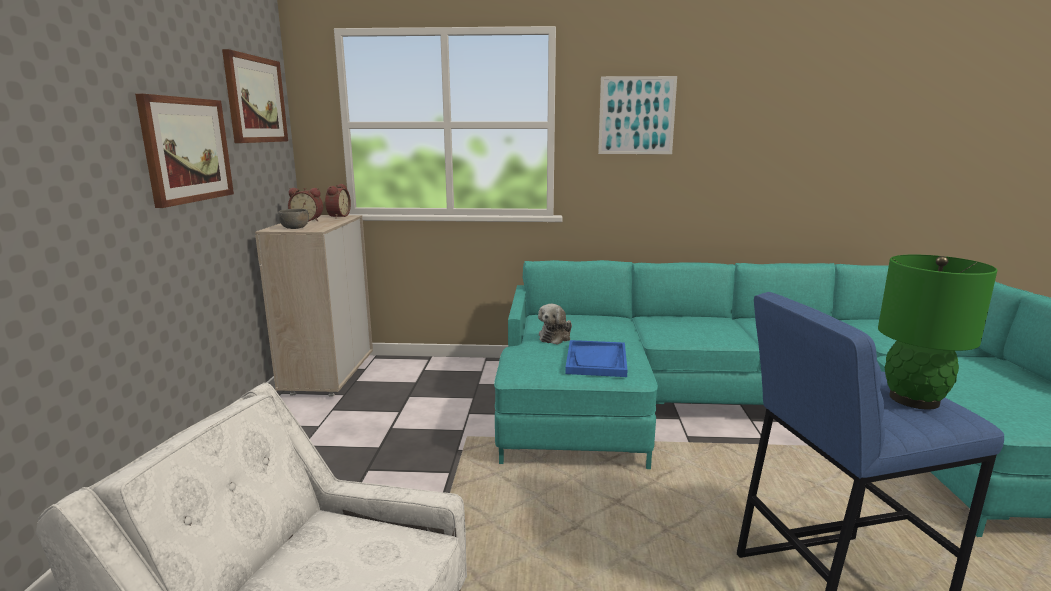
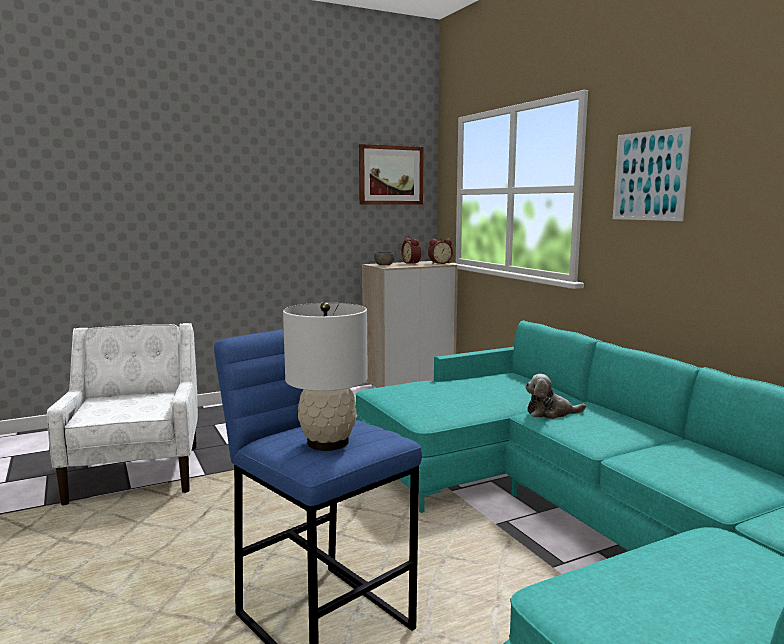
camera: 60 degrees right, 5 degrees down
(187, 150) = (310, 207): picture -> none
(556, 337) = (466, 385): plush toy -> plush toy (550, 413)
(596, 361) = (434, 402): blue tray -> none
(914, 400) = (328, 443): green table lamp -> white table lamp

